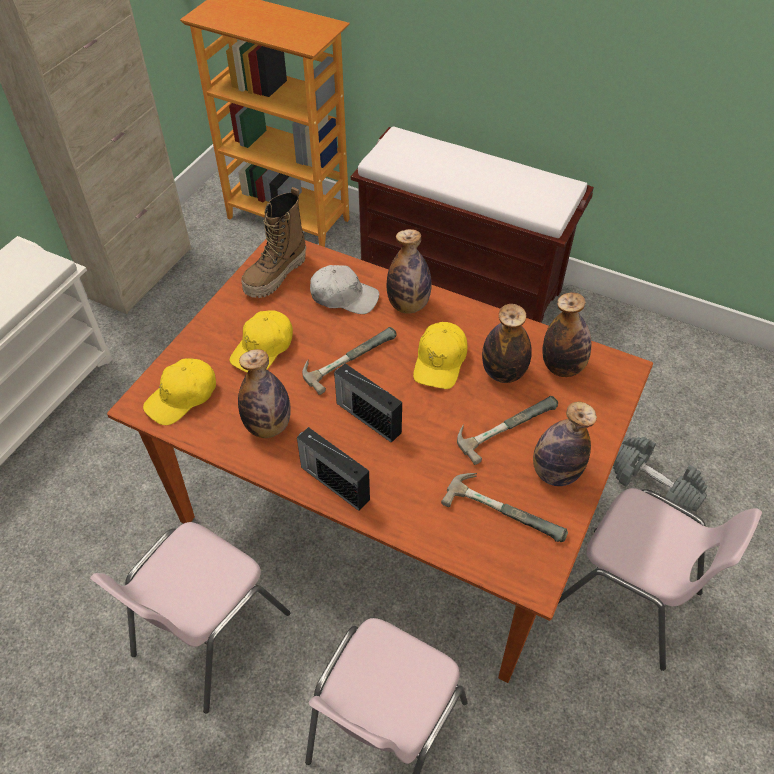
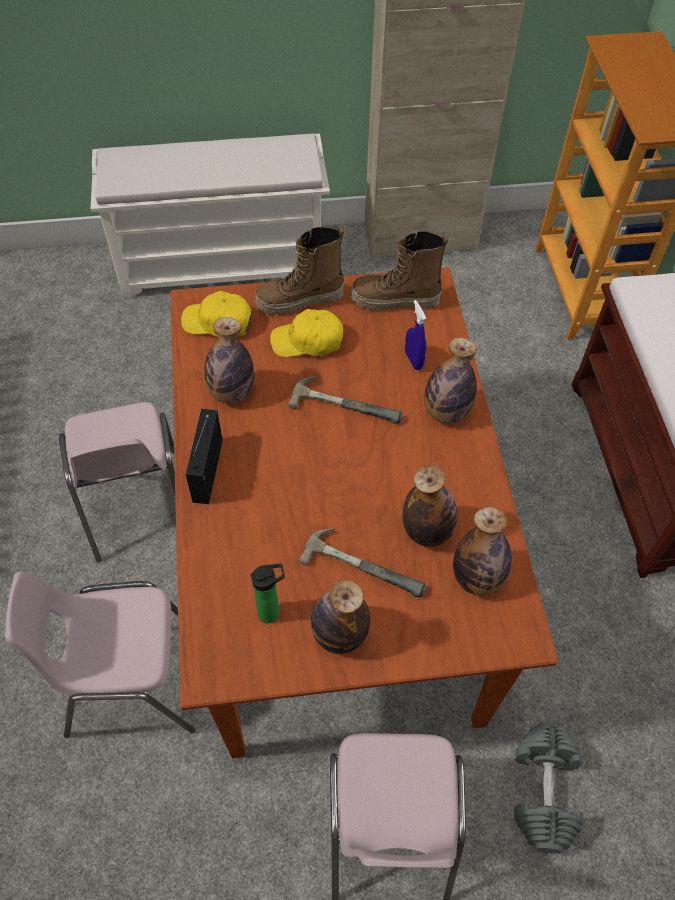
camera: 55 degrees right, 5 degrees up
(208, 634) = (135, 506): pink chair -> pink chair turned 105 degrees counterclockwise
(216, 331) = (300, 301): none -> boot
(344, 296) = (413, 360): white cap -> blue spray bottle
(367, 417) = (292, 454): radio -> none
(440, 361) = (398, 473): yellow cap -> none
(507, 507) = (272, 613): hammer -> bottle

